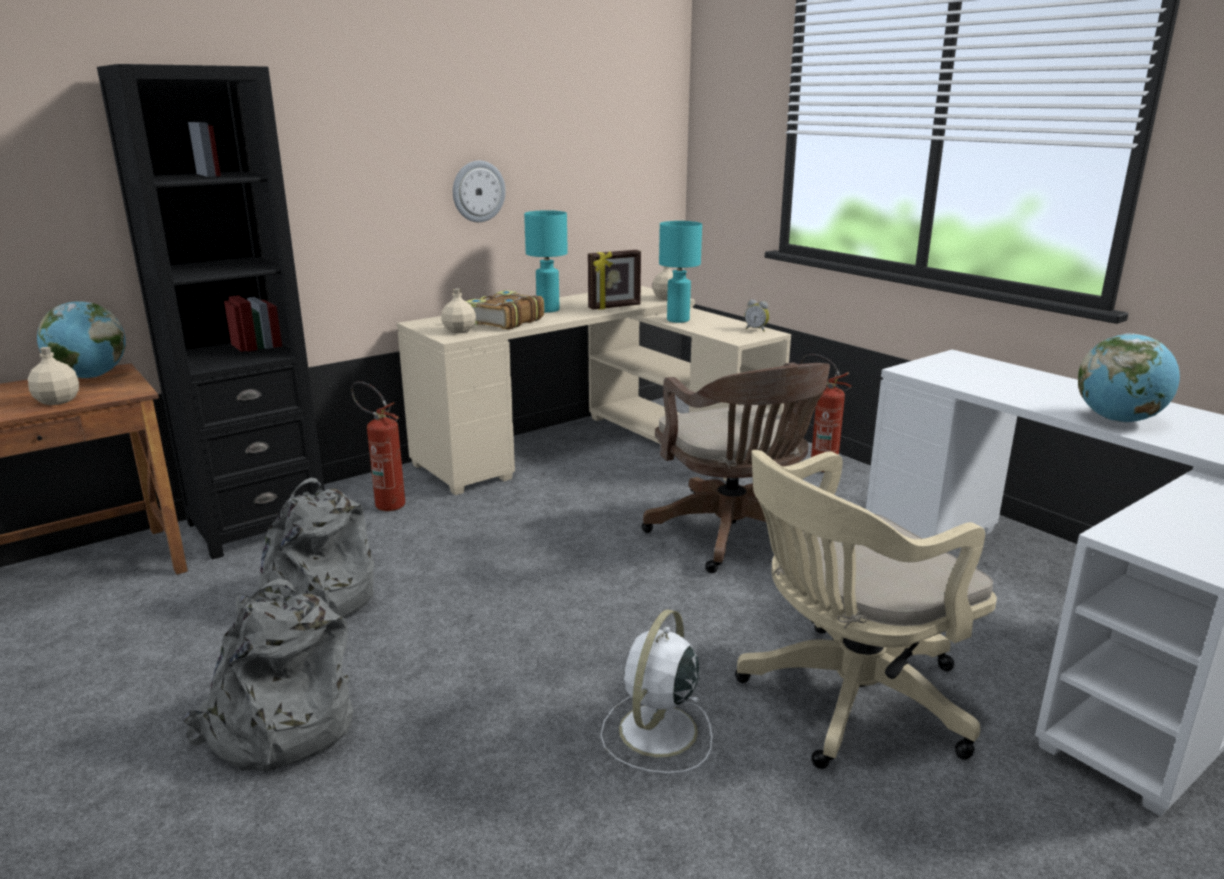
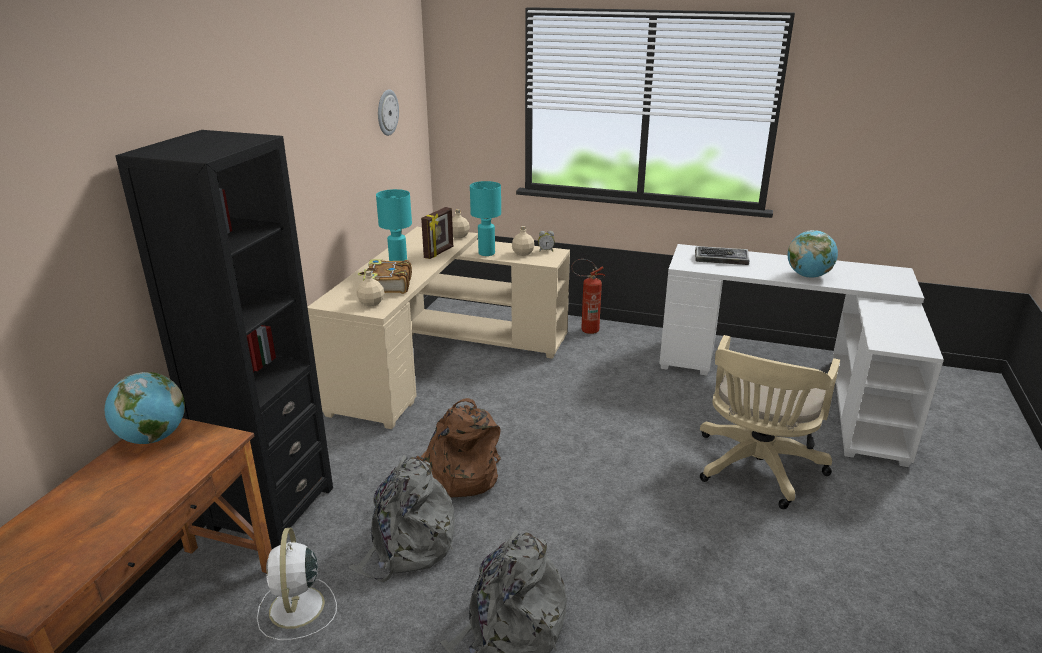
camera: 35 degrees left, 5 degrees up
(58, 401) = (181, 469): beige bottle -> beige bottle (523, 253)
(384, 504) = (349, 455): fire extinguisher -> none
(455, 559) = (459, 475): none -> brown backpack
(478, 191) = (335, 184): wall clock -> wall clock (387, 112)
(656, 733) = (700, 527): white fan -> white fan (296, 609)
(734, 537) = (599, 395): brown office chair -> none
(991, 375) = (722, 259): none -> keyboard

